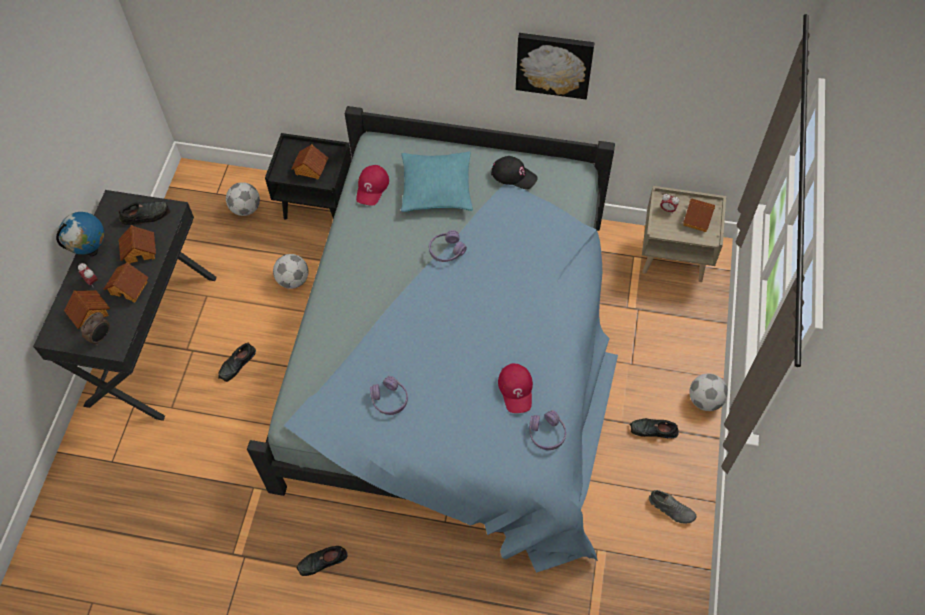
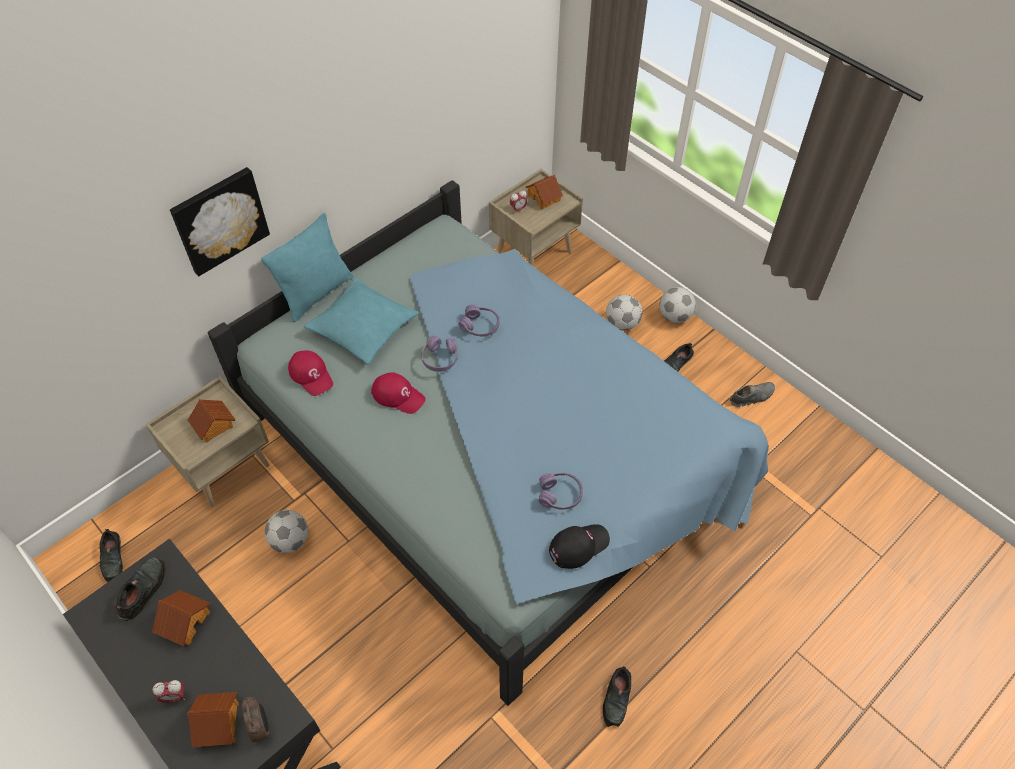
camera: 55 degrees left, 5 degrees down
(92, 251) = (133, 674): globe -> none
(129, 287) = (222, 659): toy house -> none
(237, 364) = (339, 651): black shoe -> black shoe (113, 558)
(245, 208) = (163, 534): football -> football (622, 324)
(318, 204) = (225, 467): black nightstand -> beige nightstand
(443, 141) = (316, 293): none -> turquoise pillow
(514, 175) = (408, 266): black cap -> black cap (578, 545)
(516, 389) = (626, 393): red cap -> red cap (398, 395)
(546, 434) = (686, 398): purple headphones -> purple headphones (480, 326)
(554, 63) = (383, 132): picture -> picture (219, 220)

